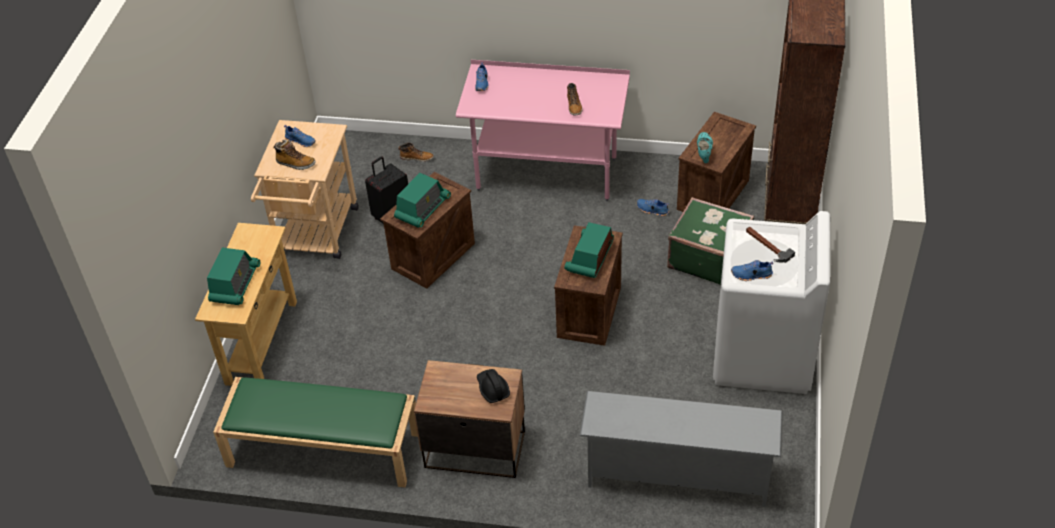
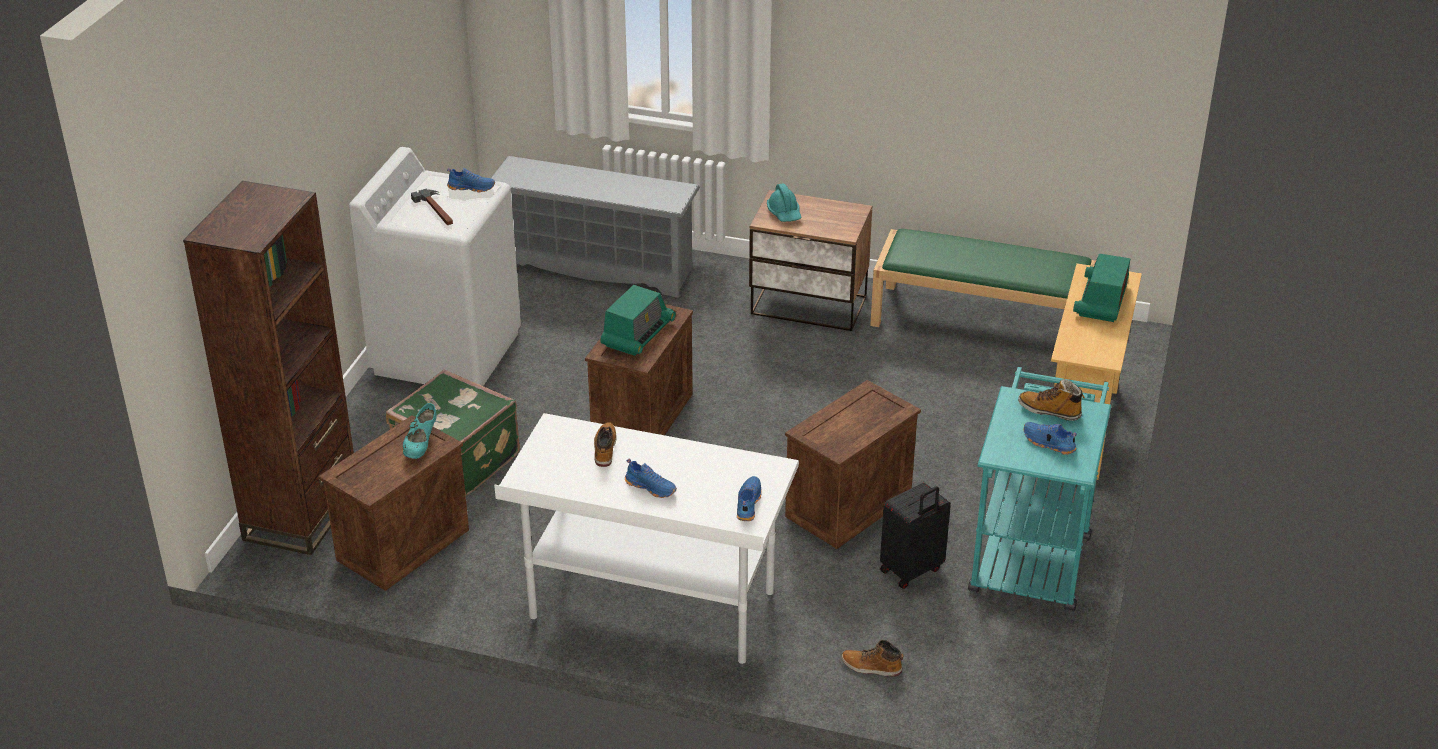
camera: 175 degrees left, 10 degrees down
(315, 236) = (1032, 554): beige cart -> turquoise cart
(422, 209) = (858, 414): radio -> none
(492, 389) = (784, 213): black hard hat -> turquoise hard hat
(547, 174) = (652, 609): pink desk -> white desk
(652, 210) = (505, 533): blue shoe -> blue shoe (651, 487)

